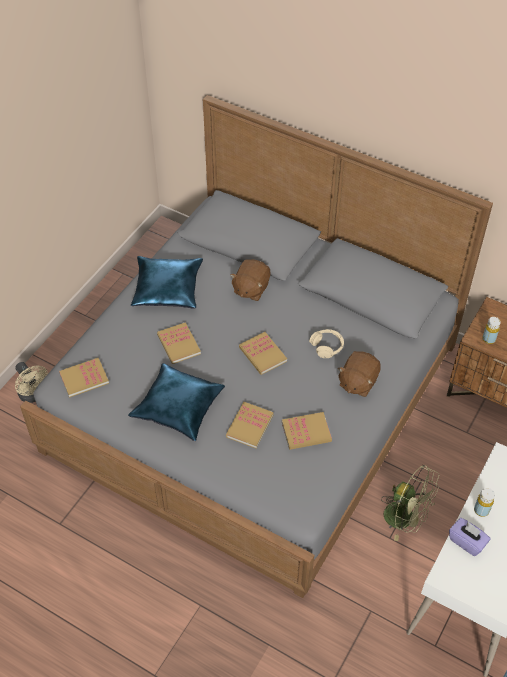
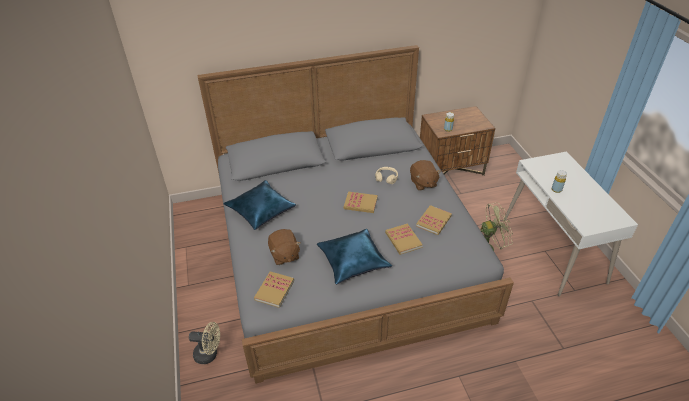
camera: 45 degrees left, 10 degrees down
(179, 344) = (308, 231): book -> none
(250, 289) = (309, 179): brown plush toy -> brown plush toy (284, 255)
(467, 541) = (571, 206): purple tissue box -> none

